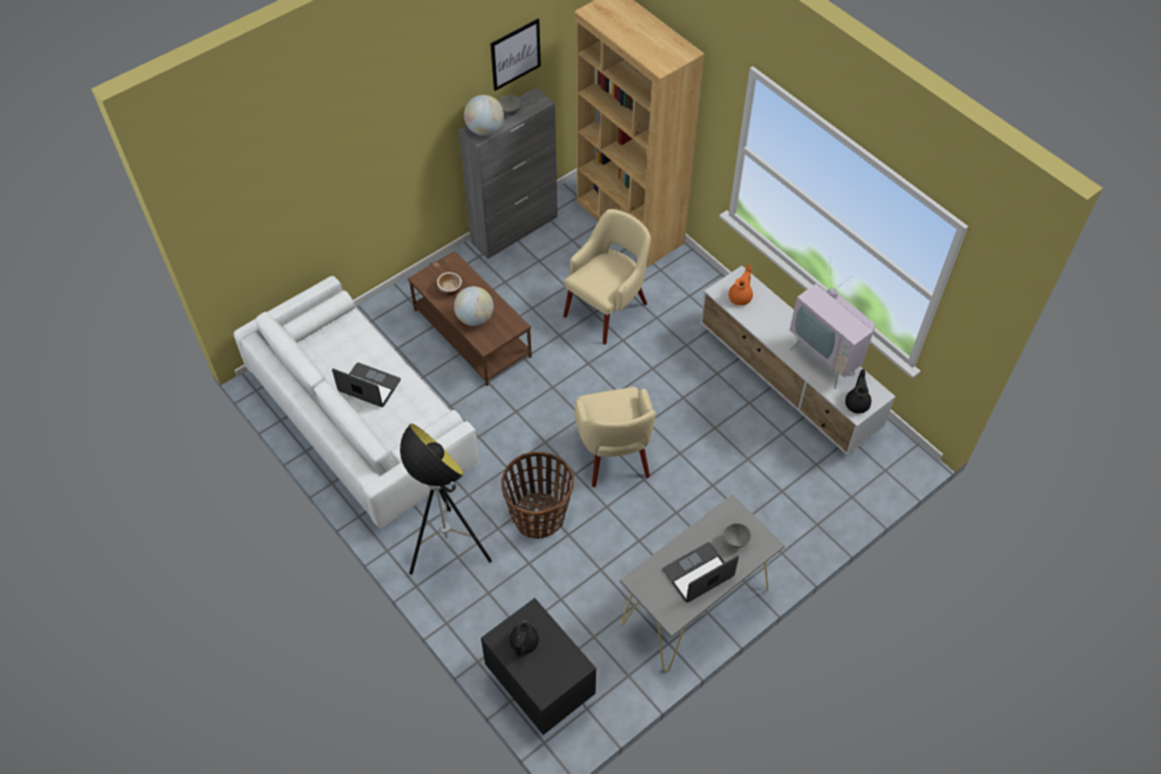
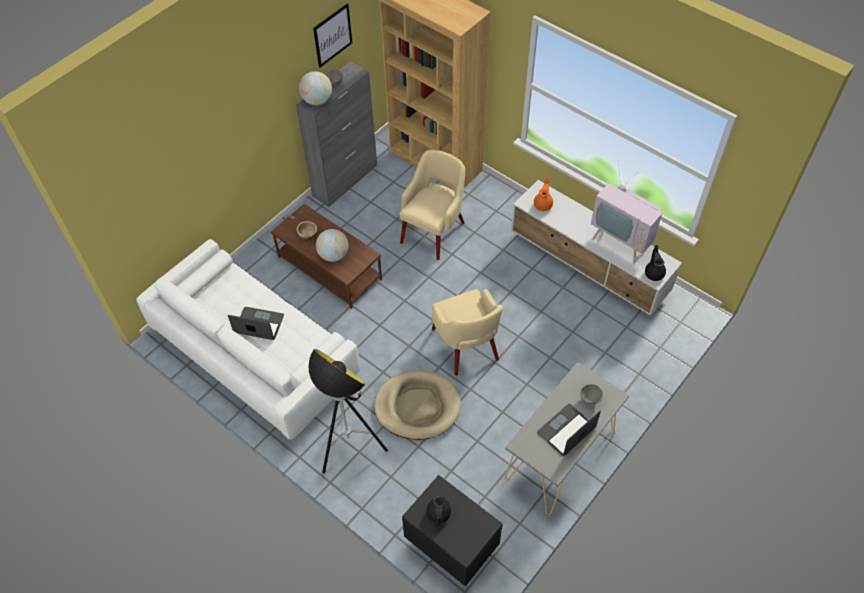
camera: 10 degrees left, 0 degrees up
(539, 516) = (417, 406): basket -> beige dog bed

